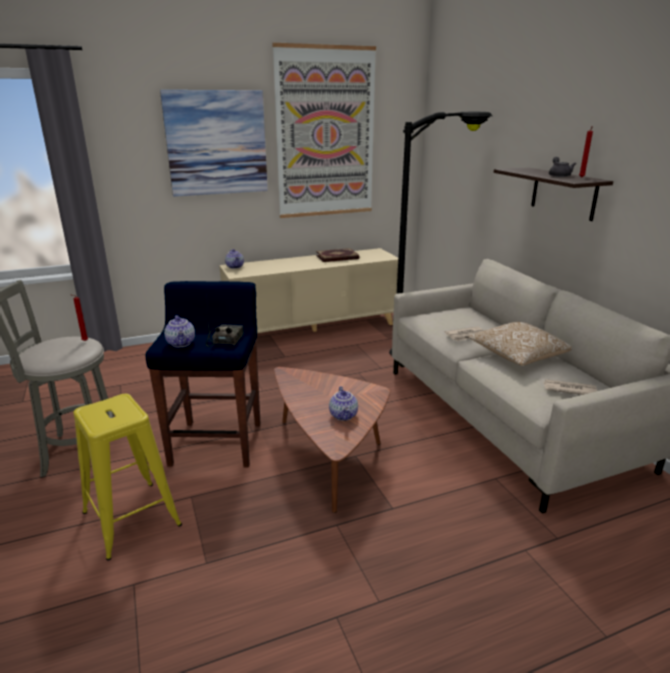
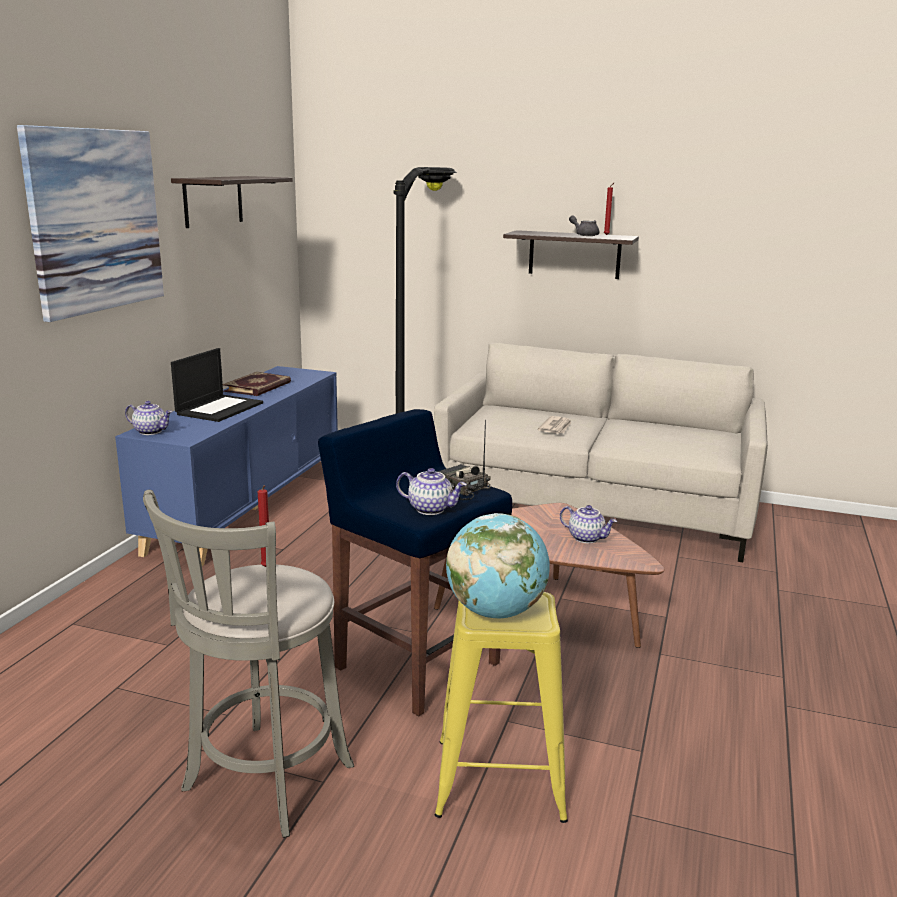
camera: 50 degrees left, 5 degrees down
(103, 410) = (495, 612): none -> globe
(290, 264) = (219, 408): none -> laptop
(313, 329) = (247, 507): beige cabinet -> blue cabinet
(326, 134) = (213, 201): picture -> shelf
(517, 356) = (624, 430): pillow -> none
(569, 389) = (707, 439): newspaper -> none

